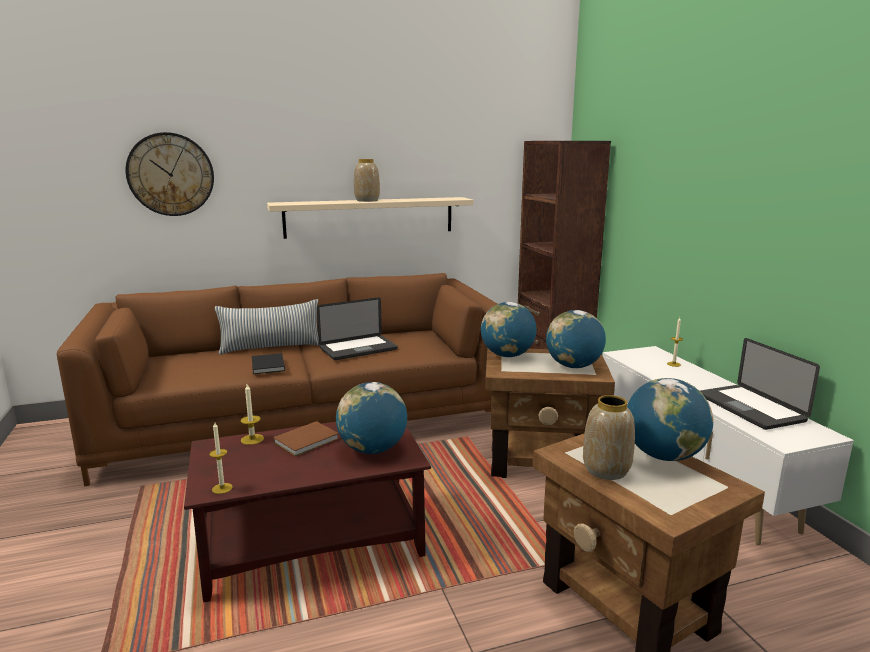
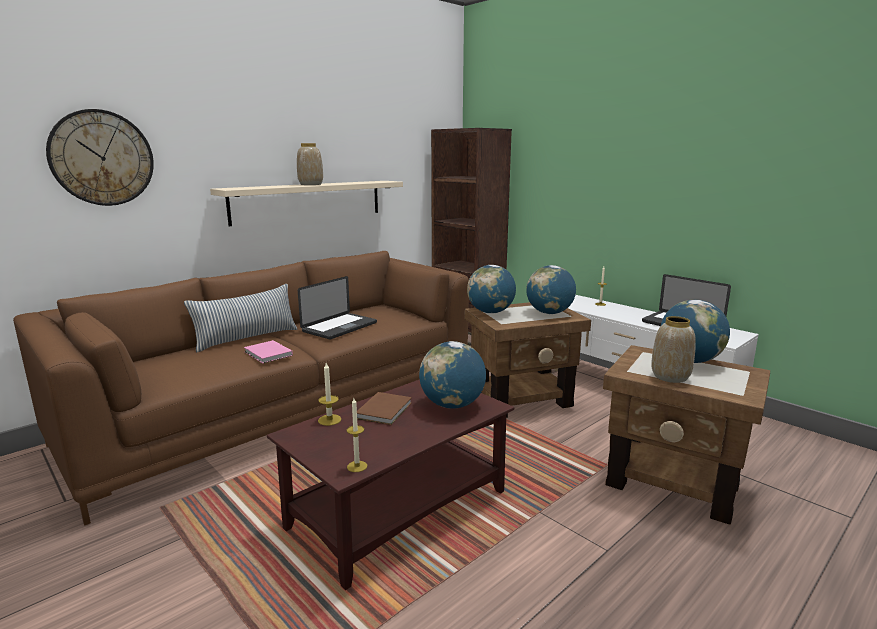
camera: 25 degrees left, 0 degrees up
(267, 366) = (268, 354): black book -> pink book

